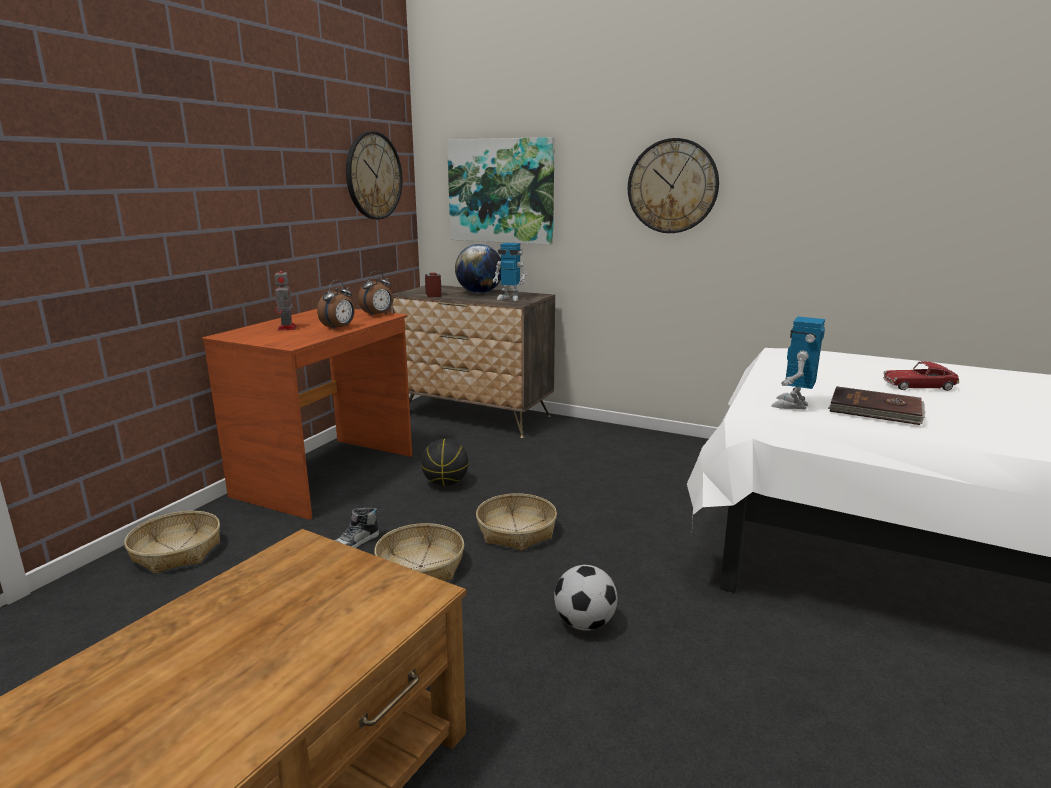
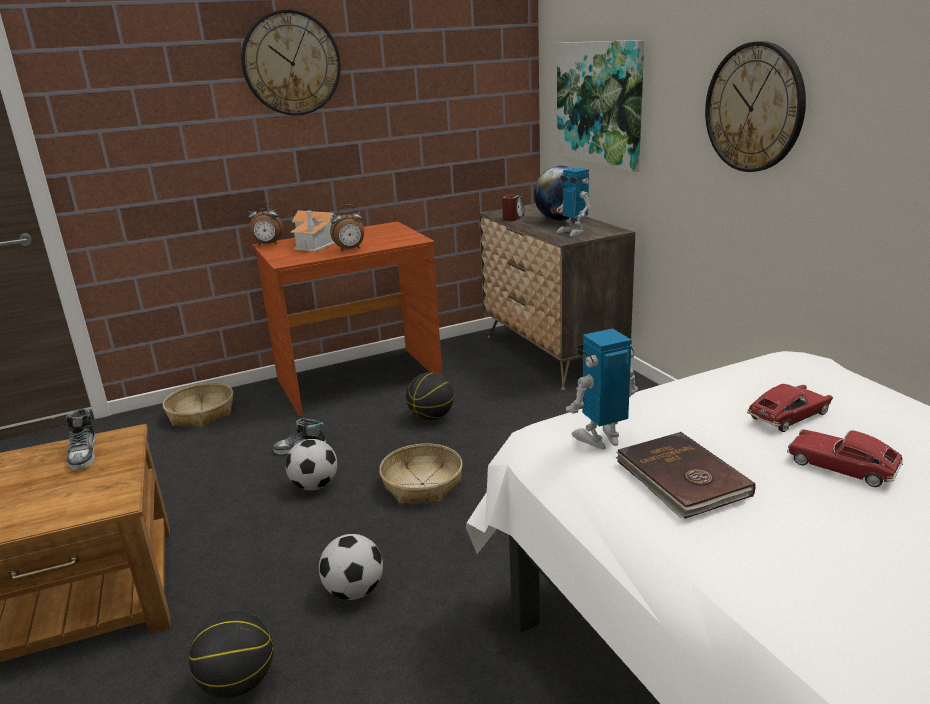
camera: 40 degrees right, 5 degrees up
(285, 574) = (84, 454): none -> shoe
(287, 328) = (316, 244): toy robot -> toy house
(373, 176) = (472, 87): wall clock -> wall clock (291, 63)
(378, 315) = (409, 238): alarm clock -> alarm clock (268, 244)
(420, 566) = (315, 485): basket -> football
(600, 732) = (238, 682): none -> basketball
(847, 372) = (788, 416): none -> toy car

